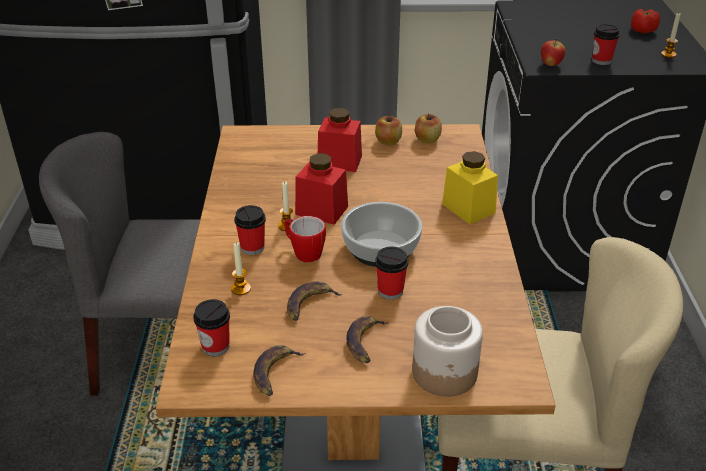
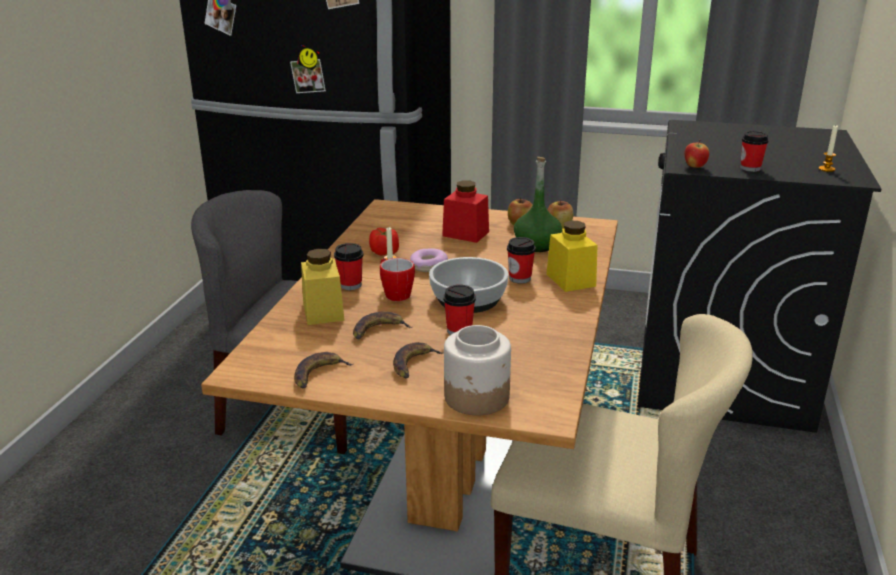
camera: 15 degrees right, 10 degrees down
(215, 346) = (277, 349): cup -> cup (520, 278)
(241, 289) = (323, 312): candle -> yellow jar
(321, 210) = (428, 266): red jar -> donut
(416, 167) = (537, 245): none -> green bottle
(643, 31) = (810, 150): tomato -> tomato (385, 252)

